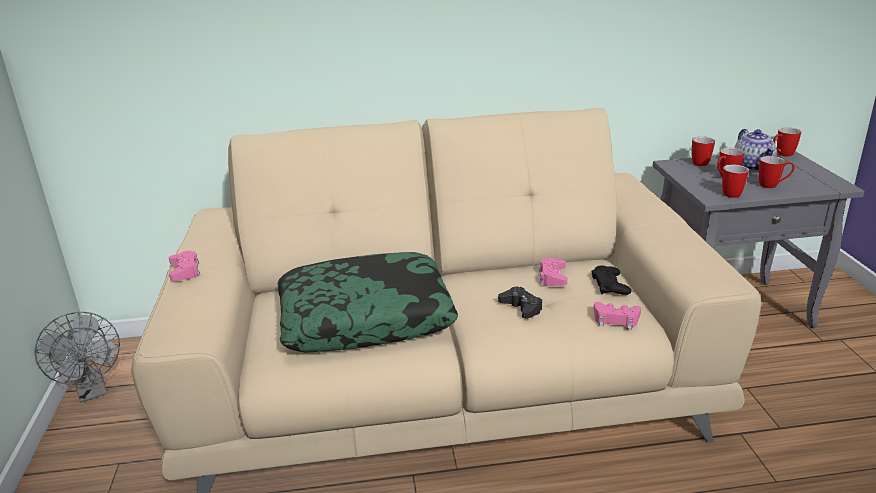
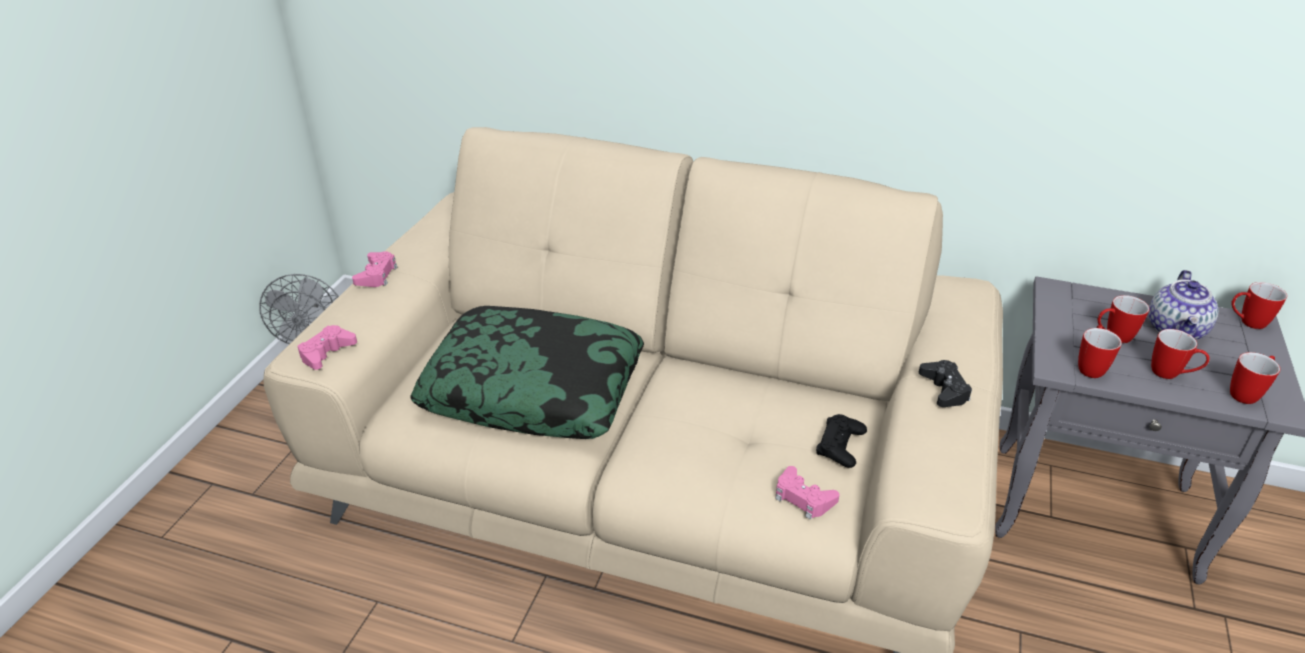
camera: 25 degrees right, 10 degrees up
(521, 307) = (707, 438): black game controller -> black game controller (944, 389)
(552, 277) = (780, 407): pink game controller -> pink game controller (326, 352)
(701, 162) = (1103, 299): mug -> mug (1247, 393)

